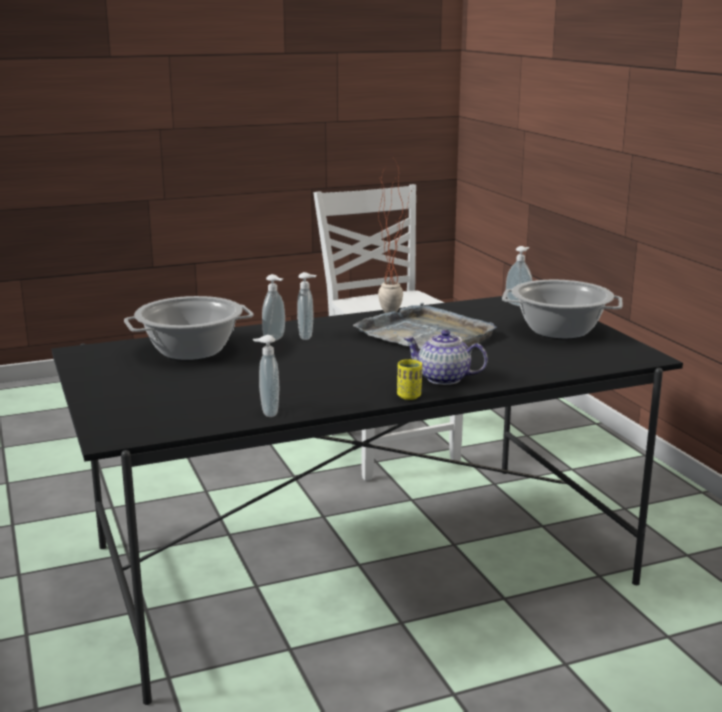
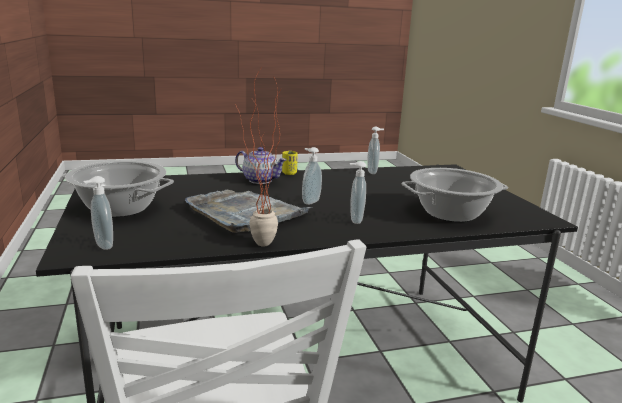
camera: 175 degrees left, 0 degrees up
(275, 339) = (383, 219): soap dispenser -> soap dispenser (310, 201)

